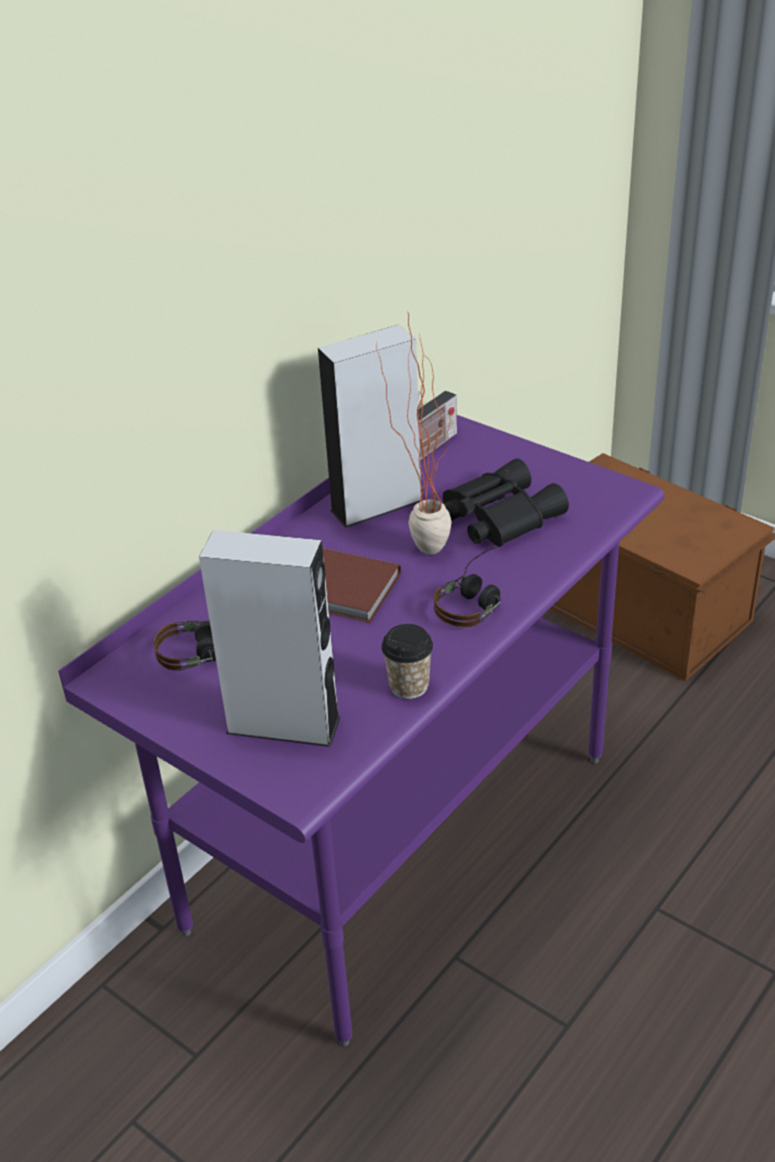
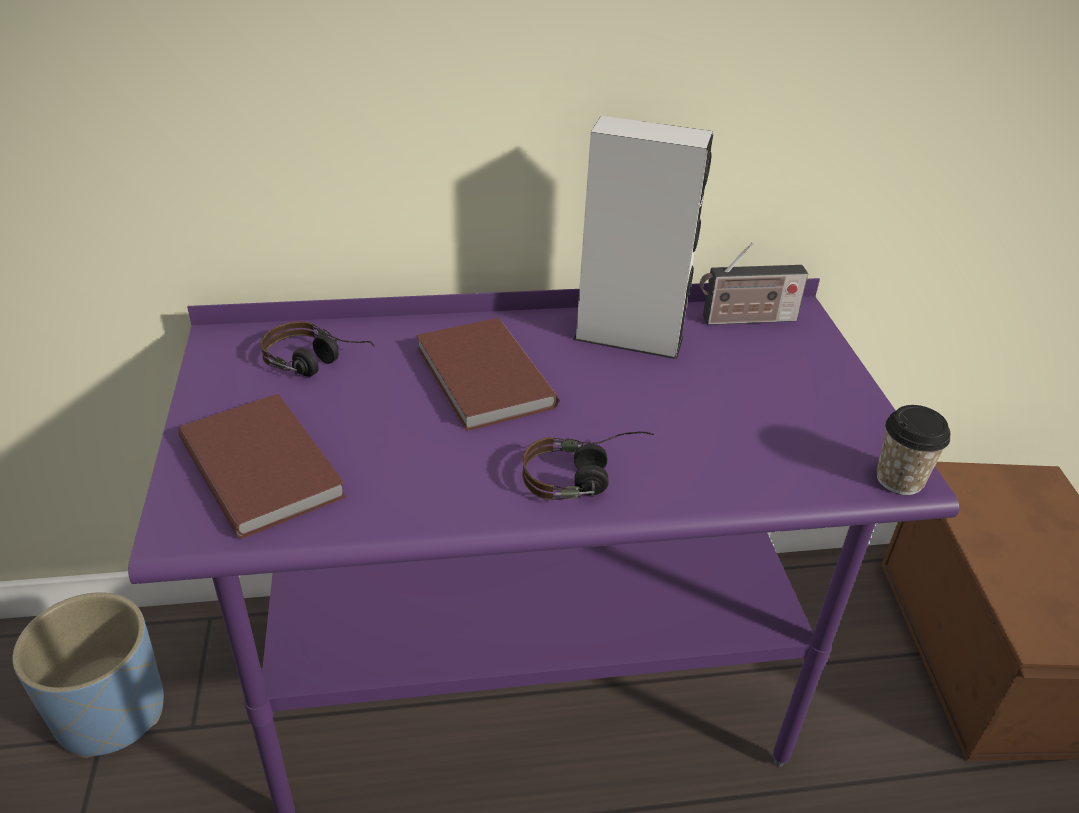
camera: 40 degrees right, 0 degrees up
(115, 1102) = (111, 711): none -> blue planter
(283, 725) = (264, 465): grey speaker -> brown book
(409, 686) = (407, 511): cup -> cup (899, 479)
(421, 544) = (616, 394): potted plant -> none
(497, 516) = (726, 415): black binoculars -> none

